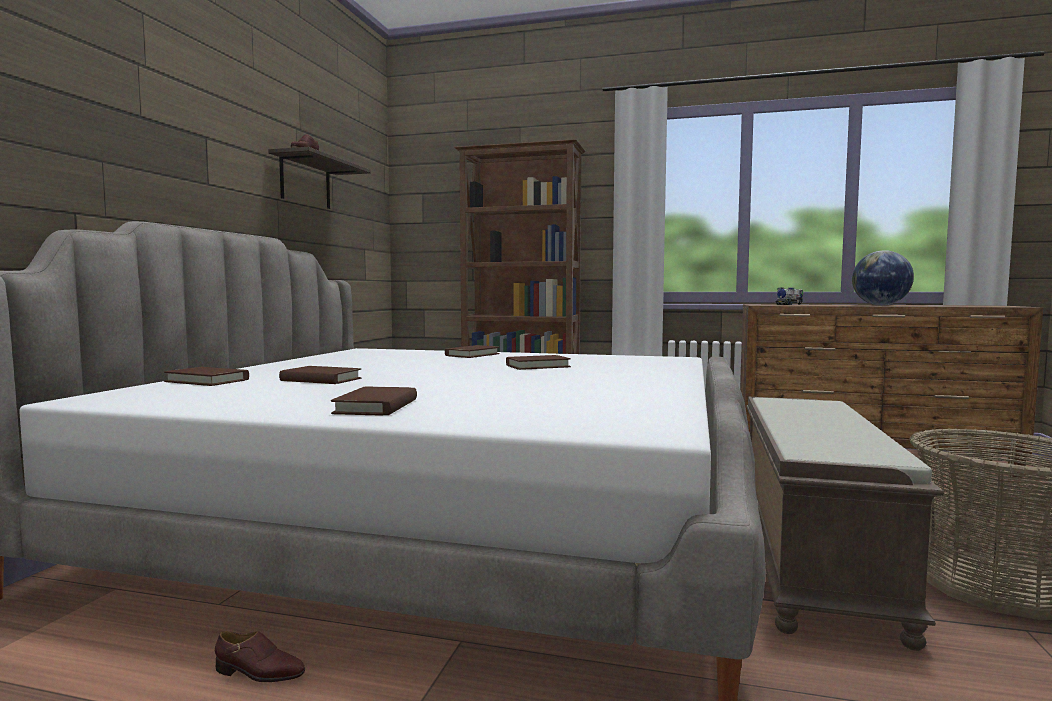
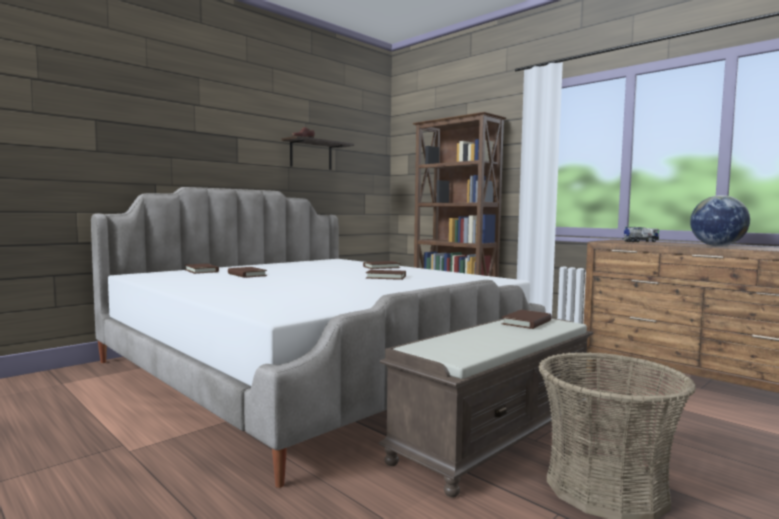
camera: 30 degrees right, 0 degrees up
(259, 673) = (139, 410): brown shoe -> none
(376, 407) = (216, 290): brown book -> brown book (527, 322)

